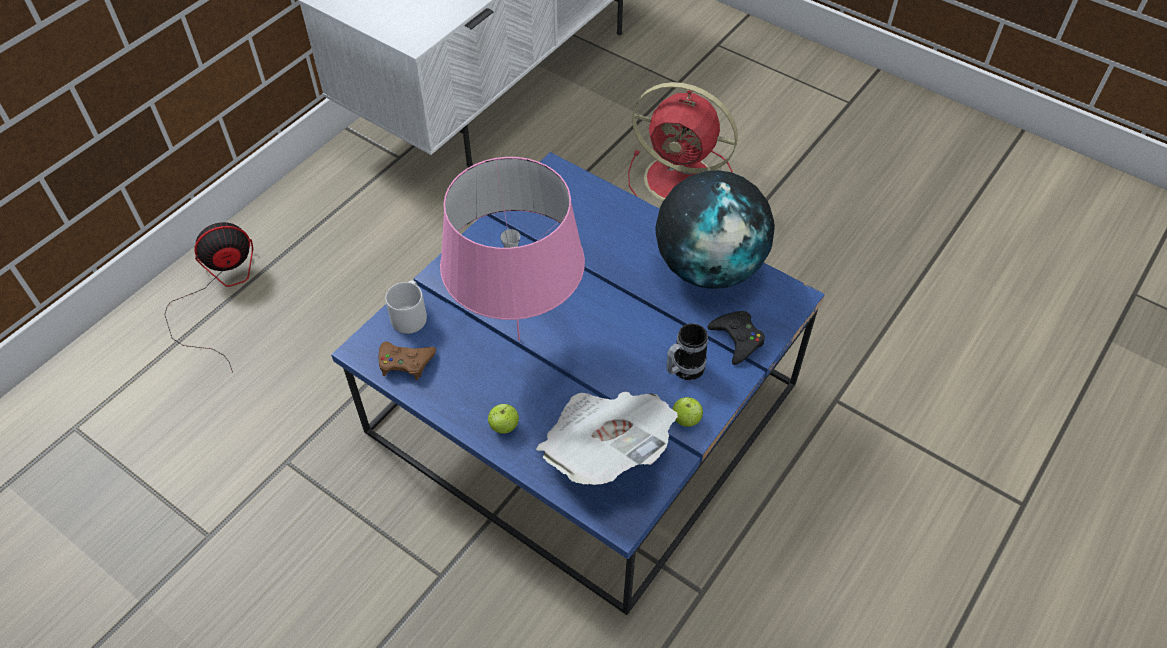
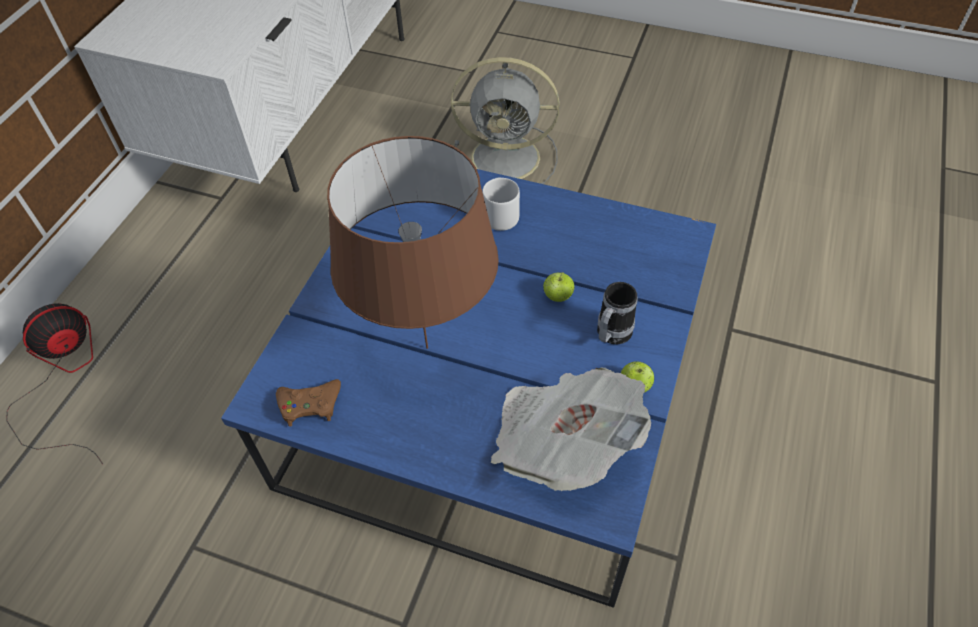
camera: 15 degrees left, 0 degrees up
(410, 316) = (299, 352): grey mug -> grey mug (500, 214)
(504, 426) = (445, 447): apple -> apple (558, 296)
(519, 340) = (427, 348): pink table lamp -> brown table lamp
(682, 180) = (508, 158): red fan -> grey fan
(709, 267) = (594, 225): globe -> none
(737, 339) = (651, 289): black game controller -> none

